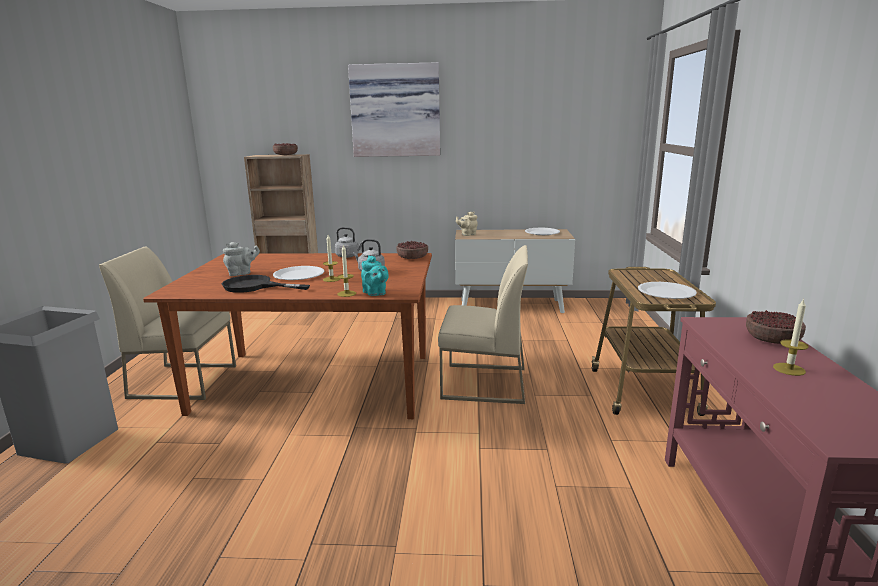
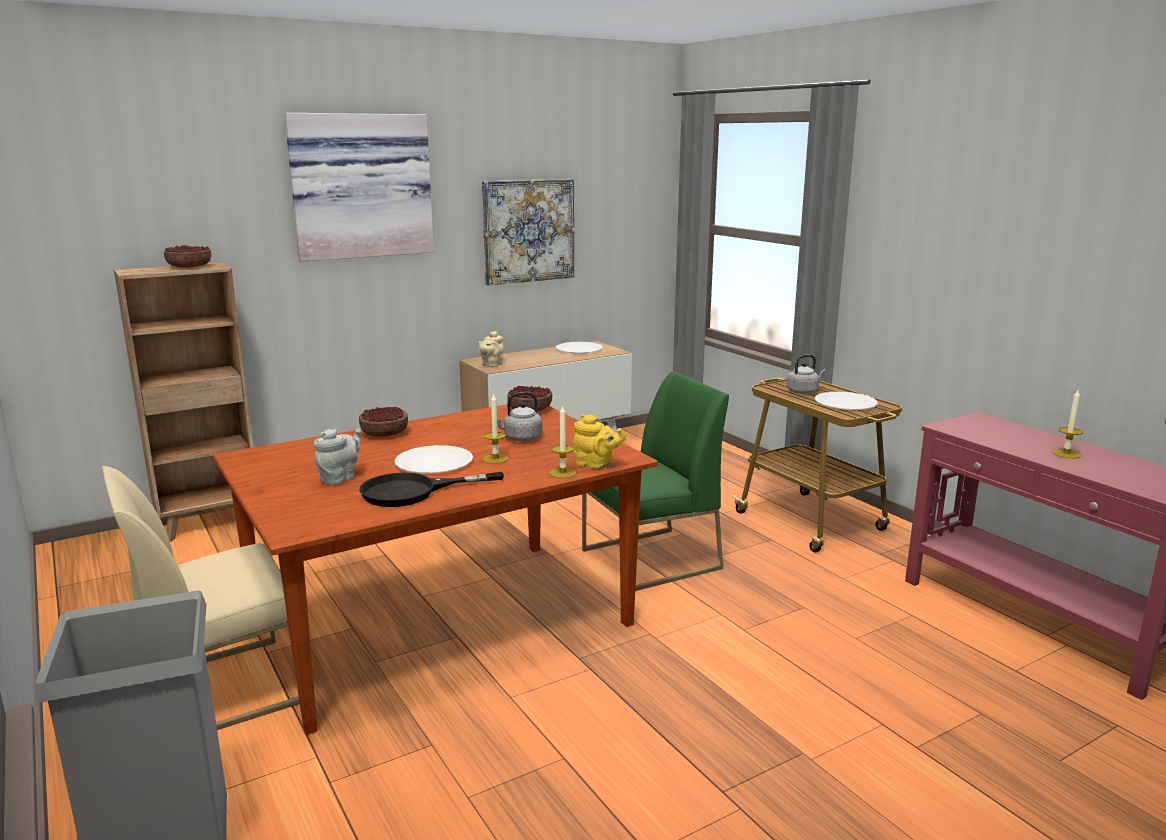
camera: 35 degrees left, 0 degrees up
(348, 256) = (437, 422): grey kettle -> grey kettle (803, 391)
(375, 293) = (596, 465): turquoise teapot -> yellow teapot
(483, 383) = (650, 560): beige chair -> green chair
(515, 144) = (528, 231): none -> picture
(771, 339) = (1014, 431): bowl -> bowl (384, 433)

